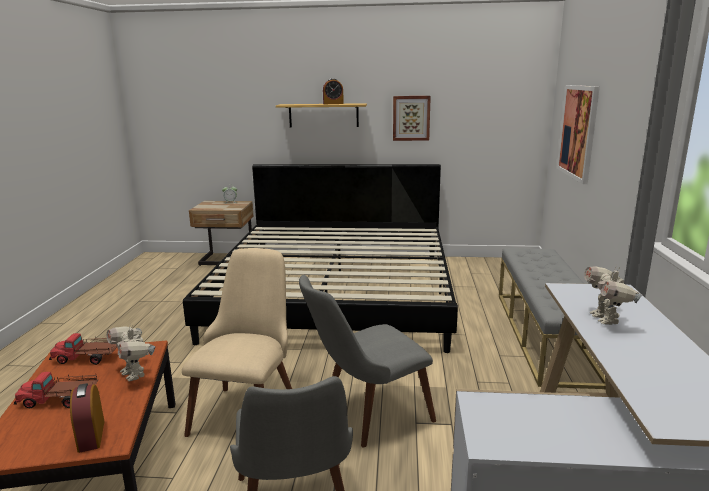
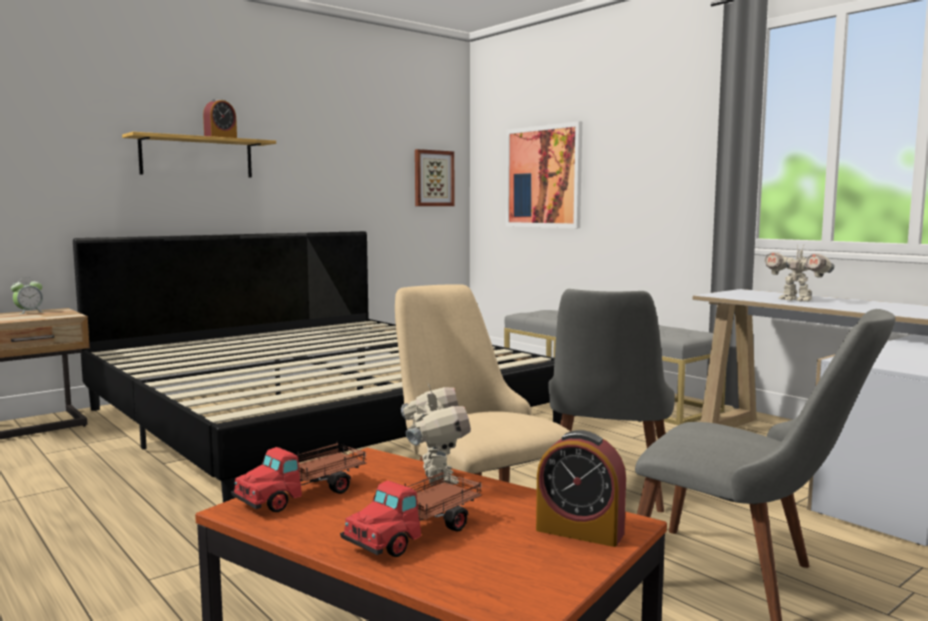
camera: 45 degrees left, 10 degrees down
(135, 374) = (436, 479): toy robot -> toy robot turned 105 degrees counterclockwise
(411, 118) = (322, 167): picture -> picture (433, 178)

